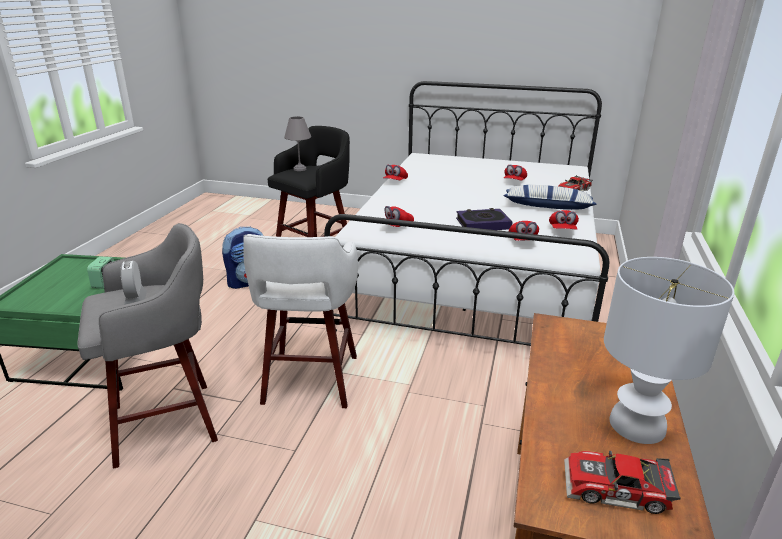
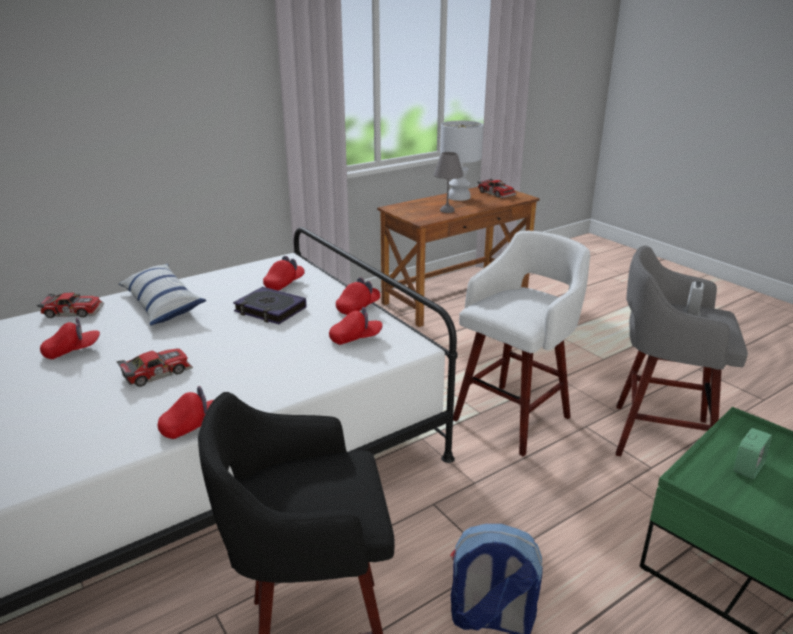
camera: 140 degrees left, 0 degrees up
(300, 169) = (315, 506): grey table lamp -> grey table lamp (446, 210)
(457, 187) = (156, 372): none -> toy car
(562, 230) = (228, 280): red cap -> red cap (358, 307)

